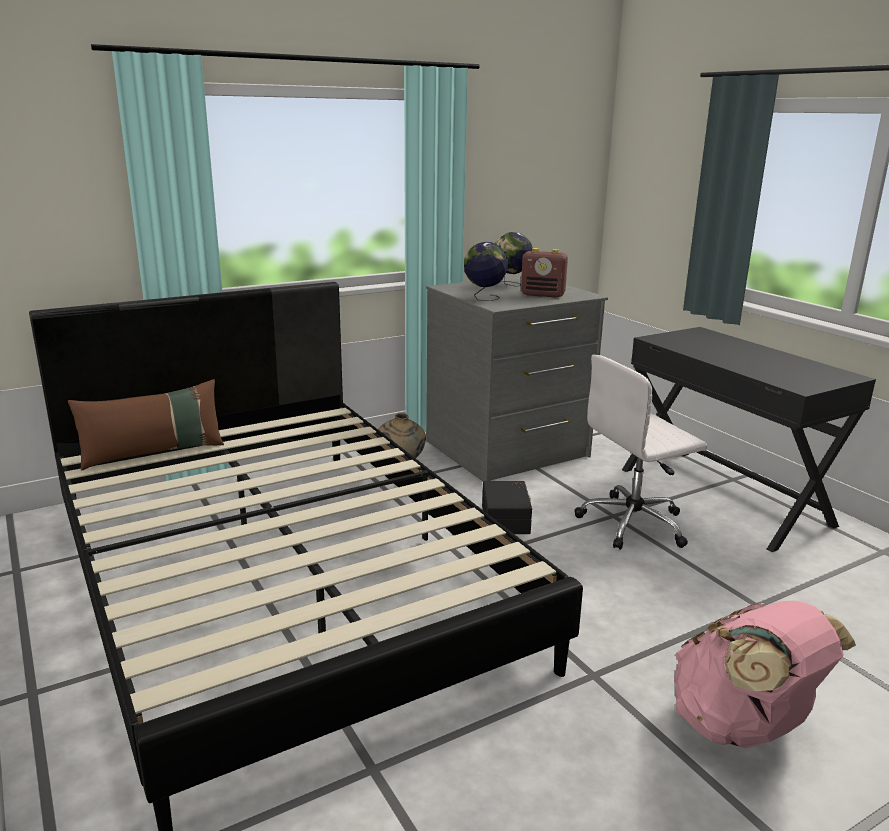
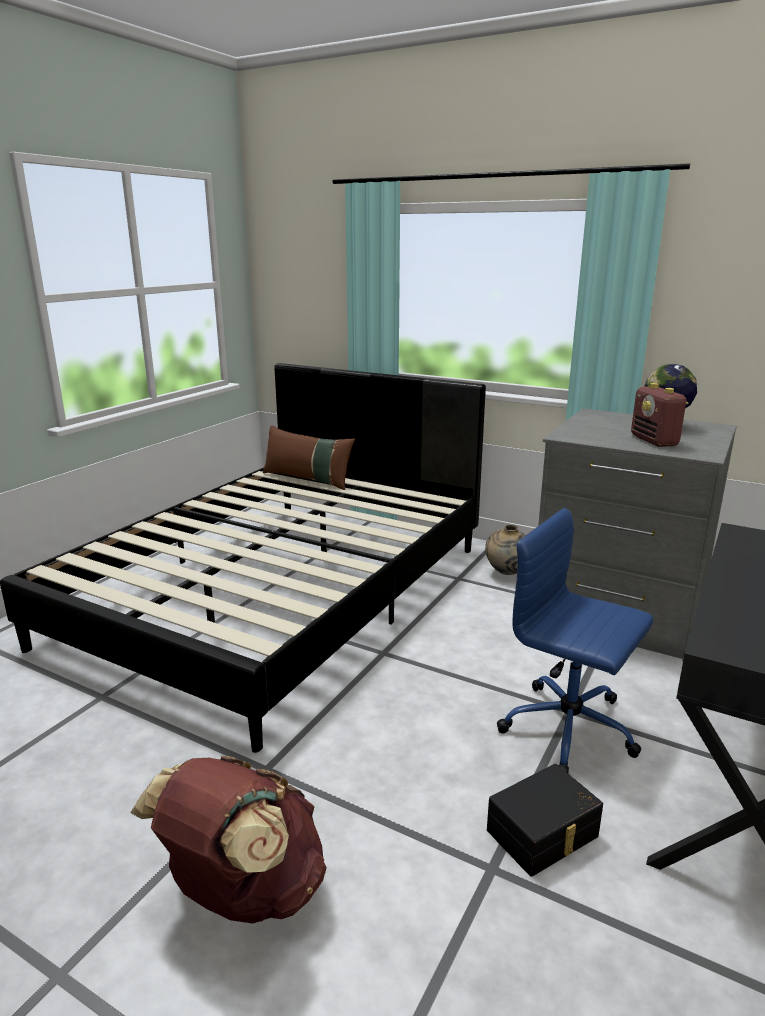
camera: 60 degrees right, 0 degrees up
(484, 298) = (582, 428): globe -> none
(507, 519) = (479, 651): black storage box -> black storage box (544, 834)
(634, 523) = (570, 730): white office chair -> blue office chair
(742, 727) = (243, 892): pink backpack -> brown backpack

